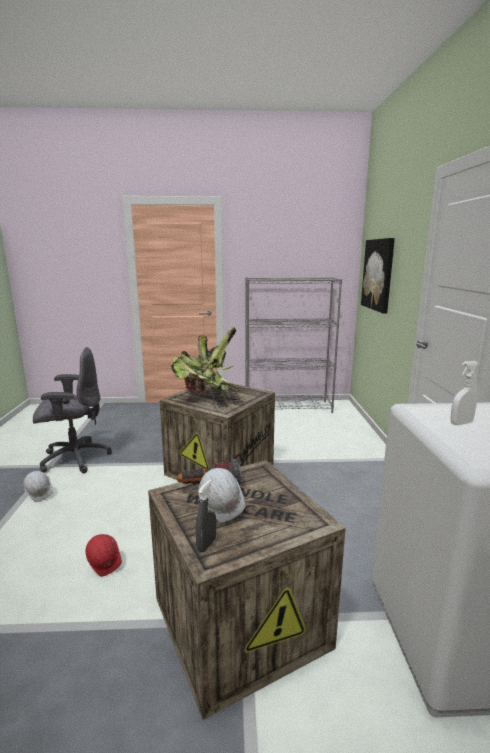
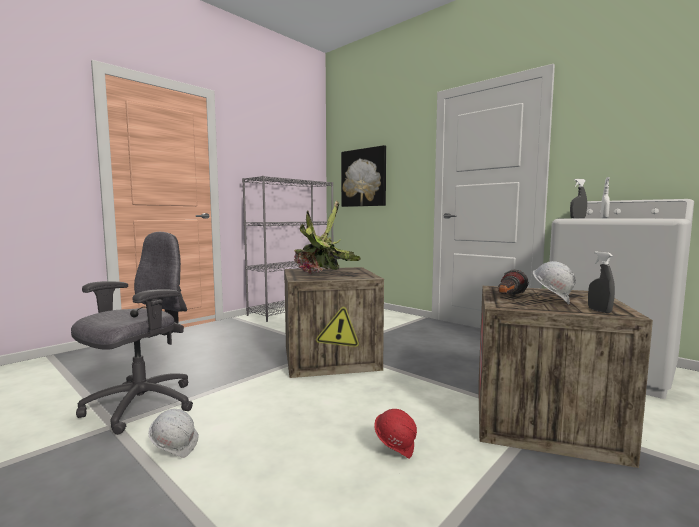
camera: 45 degrees left, 10 degrees down
(438, 410) = (577, 218): none -> grey spray bottle

